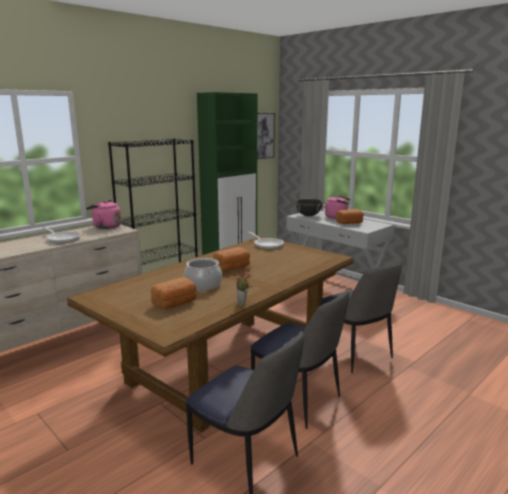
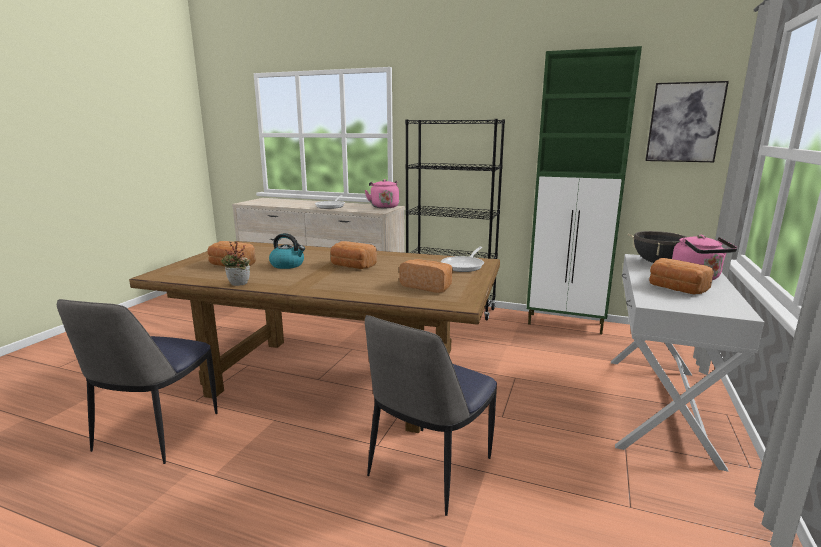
camera: 65 degrees right, 0 degrees up
(203, 285) = (288, 265): cooking pot -> kettle
(298, 400) = (276, 442): chair -> none
(300, 258) = (427, 286): none -> bread

